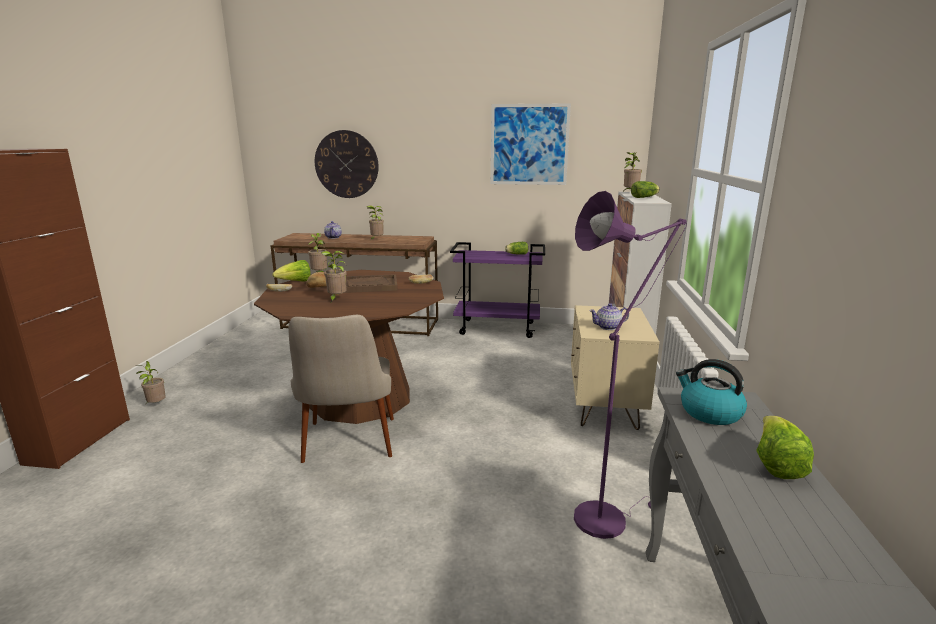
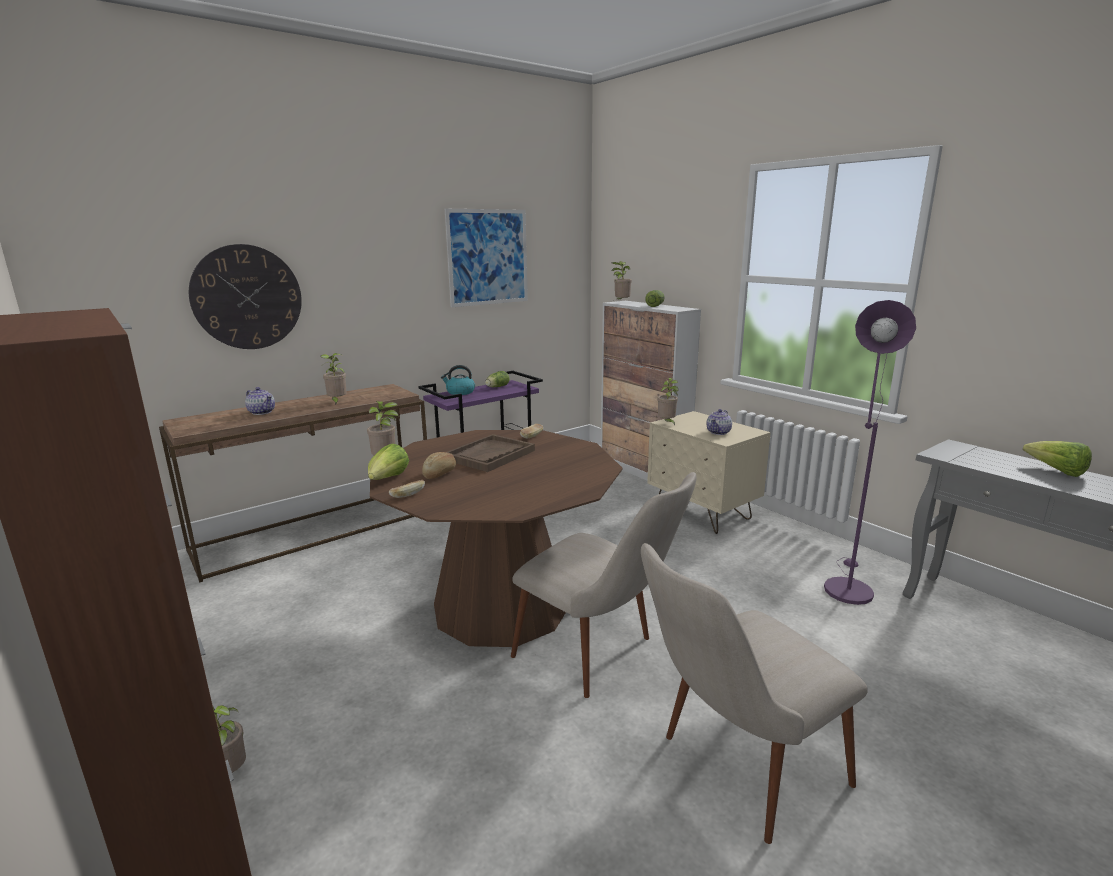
camera: 45 degrees left, 0 degrees up
(279, 544) = (733, 773): none -> beige chair
(336, 299) = (508, 480): potted plant -> potted plant (667, 423)
(709, 413) = (972, 458): kettle -> kettle (460, 392)

